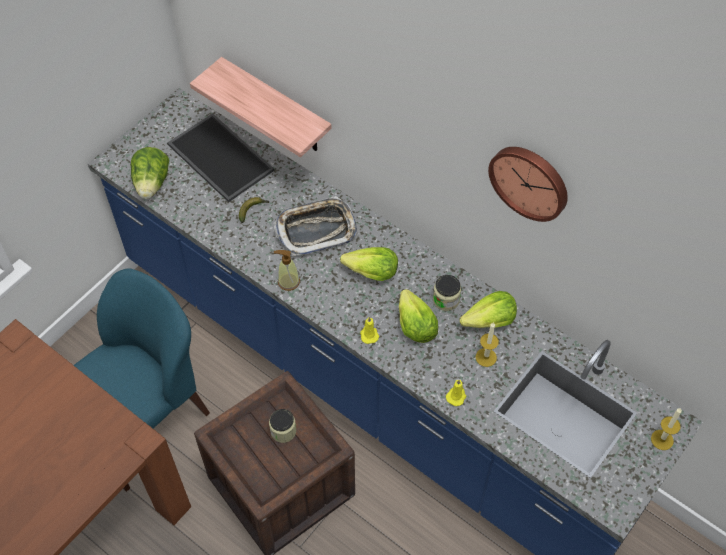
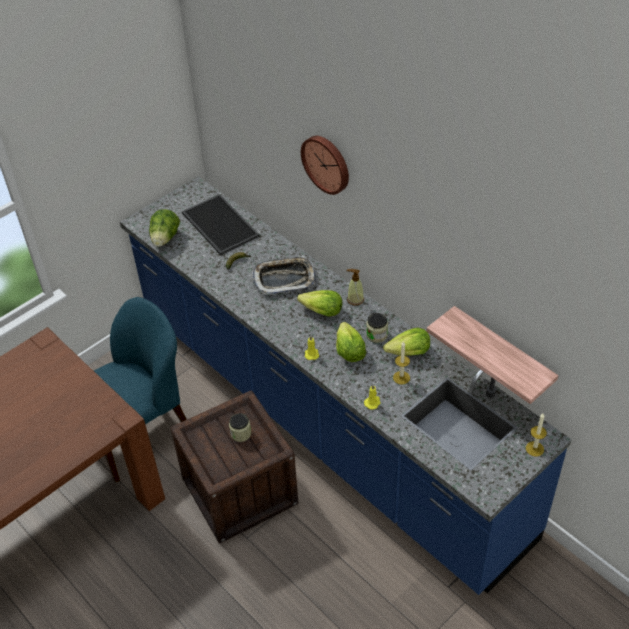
camera: 10 degrees right, 10 degrees down
(277, 108) = (264, 186): shelf -> shelf (502, 355)
(288, 281) = (256, 312): soap dispenser -> soap dispenser (355, 299)
(530, 181) = (435, 227): wall clock -> wall clock (327, 163)

